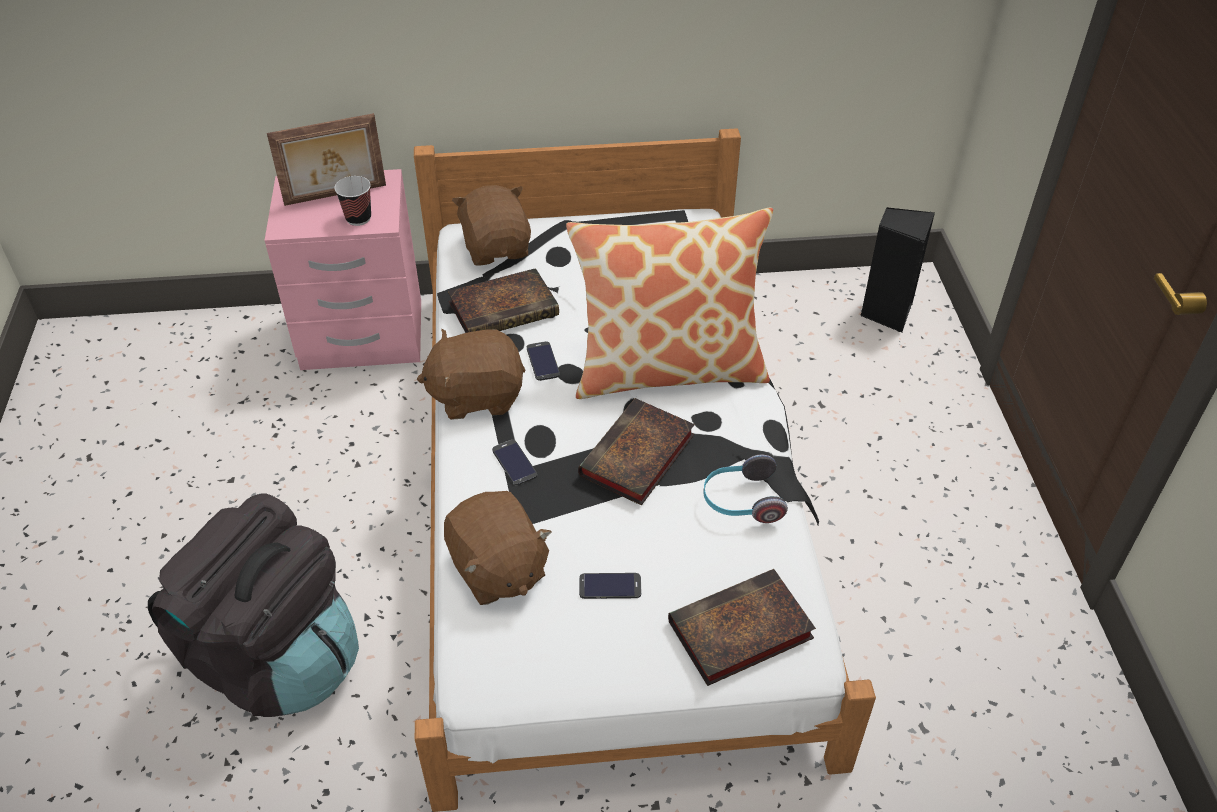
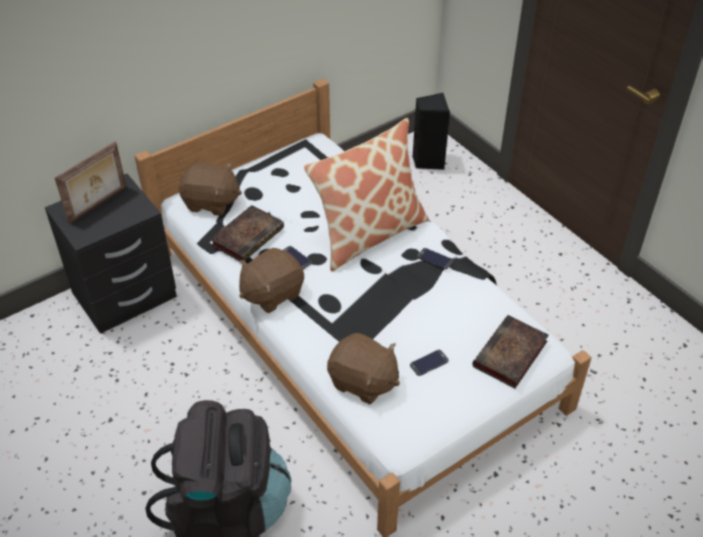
camera: 30 degrees left, 0 degrees up
(358, 218) = (127, 214): cup -> none
(362, 335) = (124, 295): pink nightstand -> black nightstand
(497, 248) = (211, 202): brown plush toy -> brown plush toy turned 150 degrees clockwise
(514, 463) = (325, 321): phone -> phone (435, 259)
(636, 458) = (391, 290): book -> none
(741, 501) = (462, 289): headphones -> none

